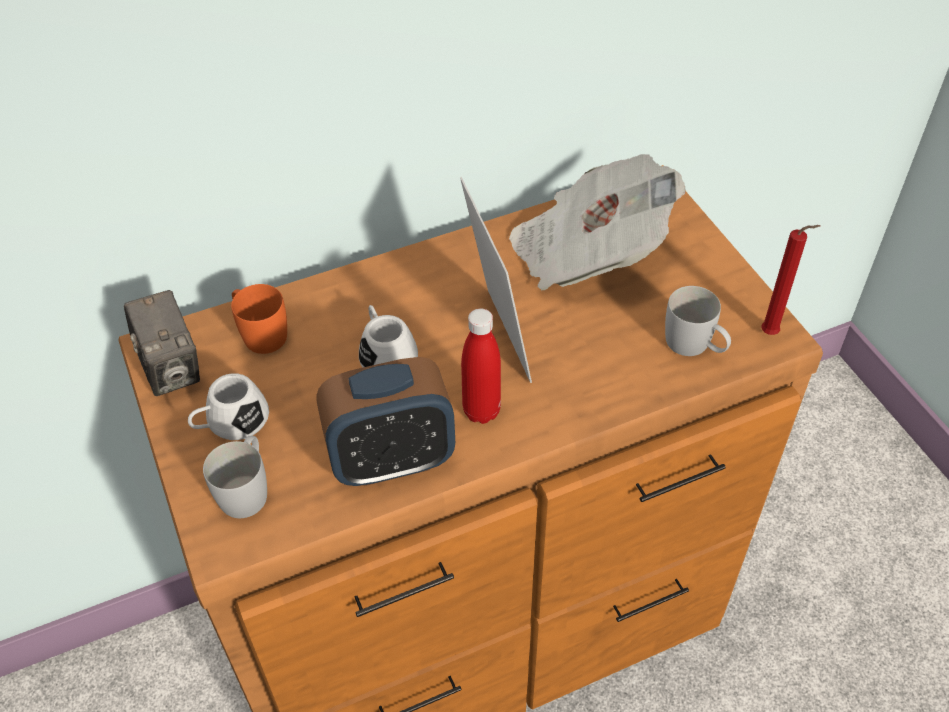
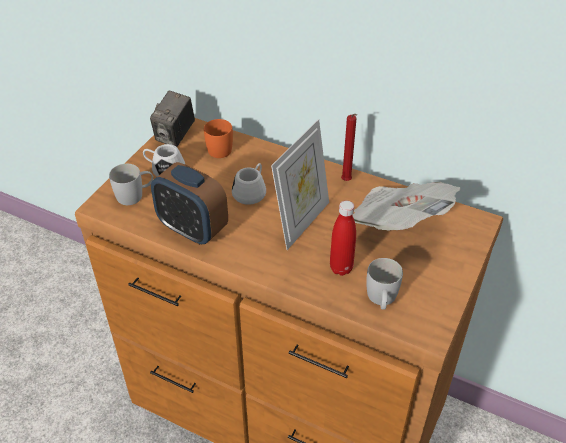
camera: 50 degrees right, 5 degrees down
(481, 411) = (251, 242): red bottle -> red bottle (341, 268)
(772, 334) = (429, 329): red candle -> red candle (347, 182)

